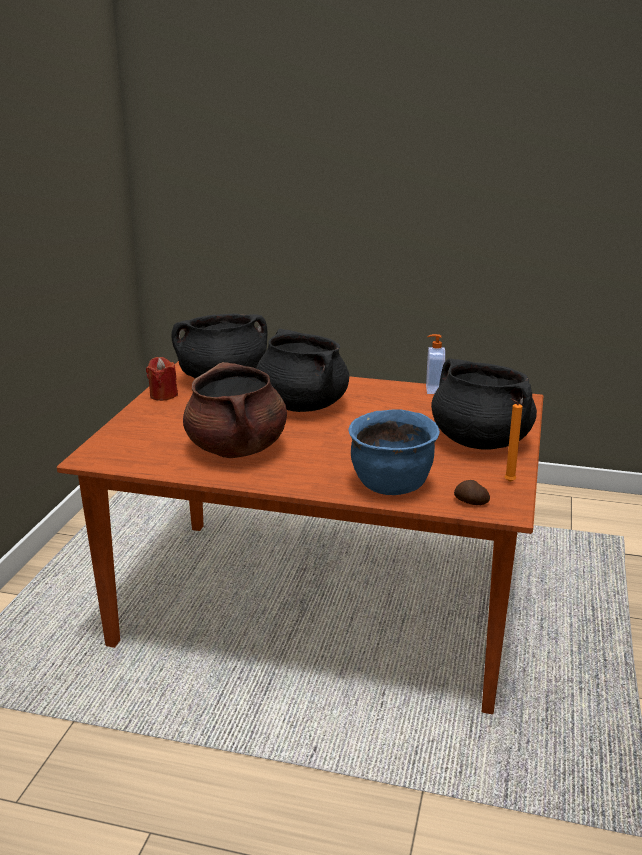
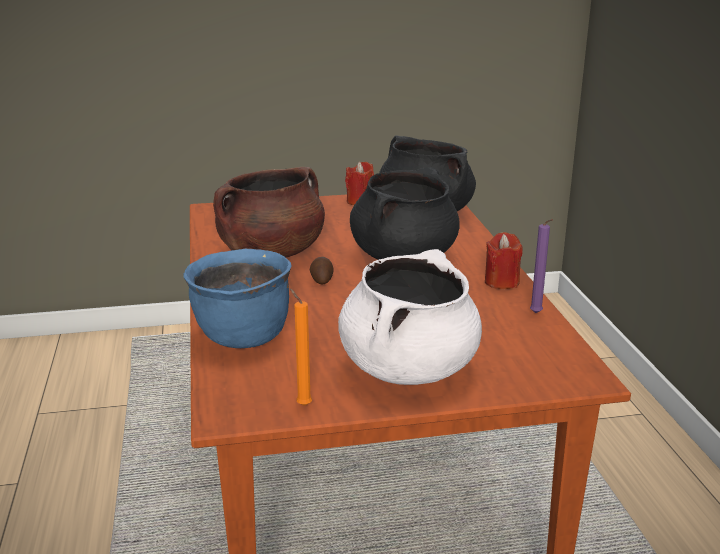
camera: 65 degrees right, 0 degrees up
(377, 387) = (501, 282): none -> red candle
(433, 390) = (537, 314): soap dispenser -> purple candle
(471, 502) = (230, 388): potato -> potato (321, 280)
(479, 441) = (408, 368): black cooking pot -> white cooking pot

